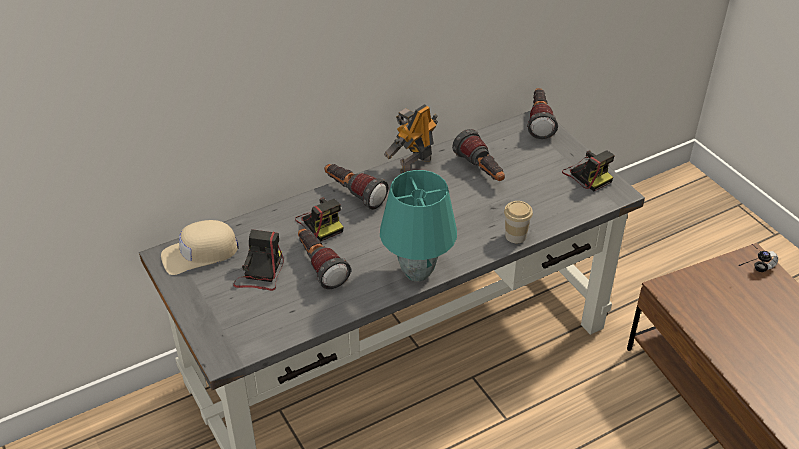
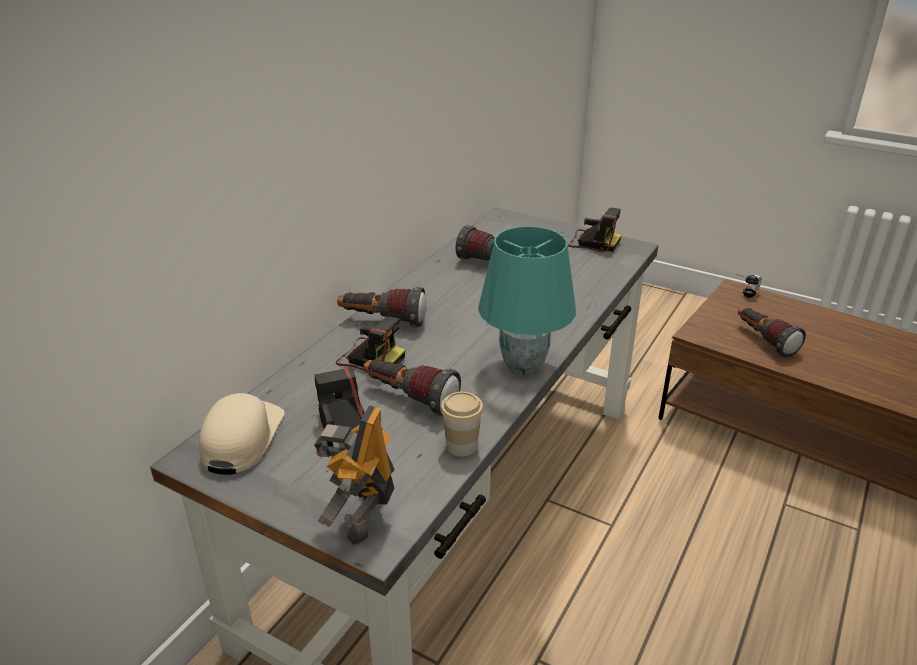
camera: 30 degrees left, 10 degrees down
(200, 253) = (242, 438): beige cap -> beige cap turned 150 degrees clockwise
(414, 165) = (422, 279): toy robot -> toy robot (362, 516)
(515, 236) = (584, 305): cup -> cup (461, 446)
(539, 121) = (506, 217): flashlight -> flashlight (763, 341)

